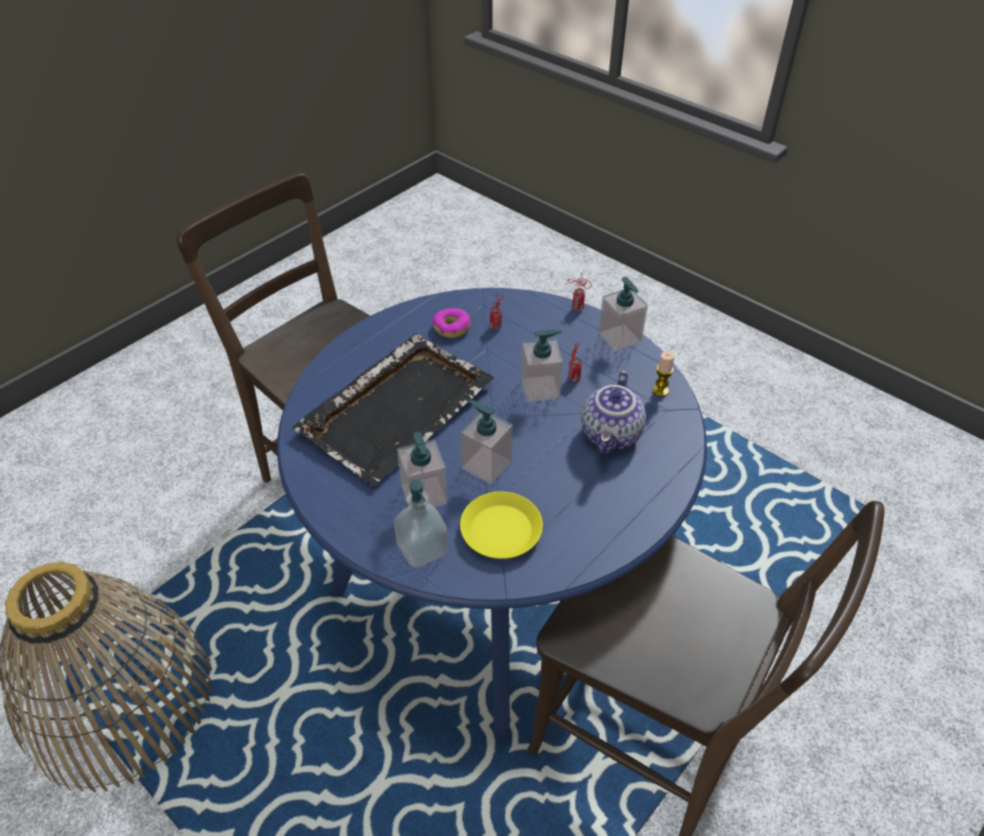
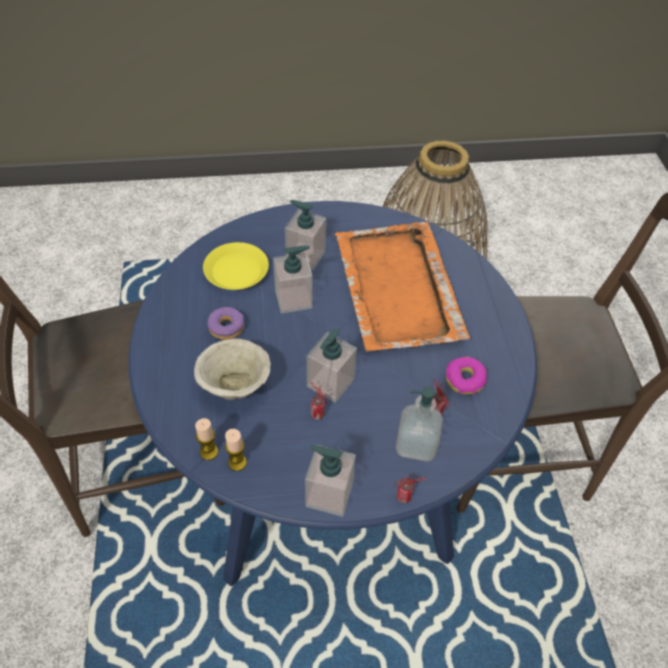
camera: 130 degrees right, 5 degrees up
(398, 409) = (397, 289): black tray -> orange tray
(422, 549) = (267, 232): soap dispenser -> soap dispenser (416, 444)
(568, 484) = (227, 327): none -> donut
(612, 435) = (235, 387): teapot -> beige bowl
(674, 410) = (209, 452): none -> candle

